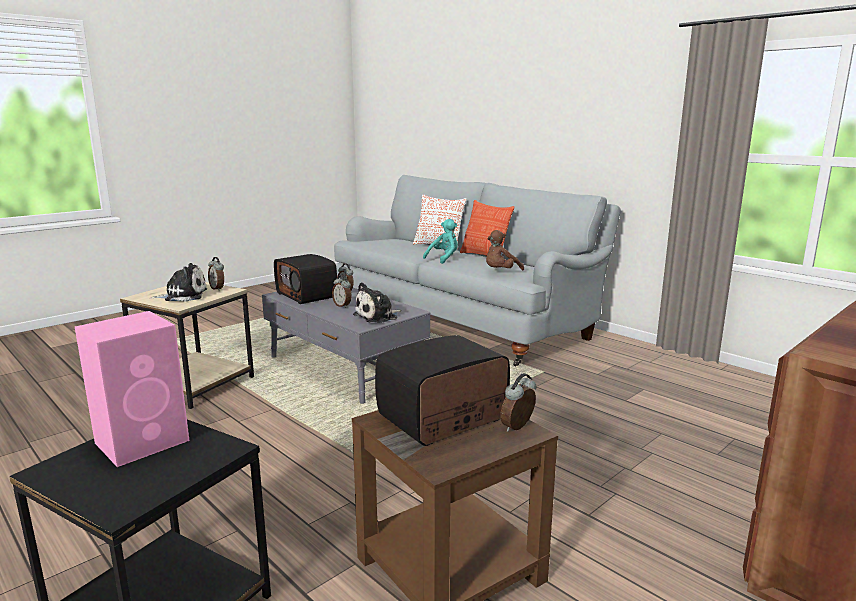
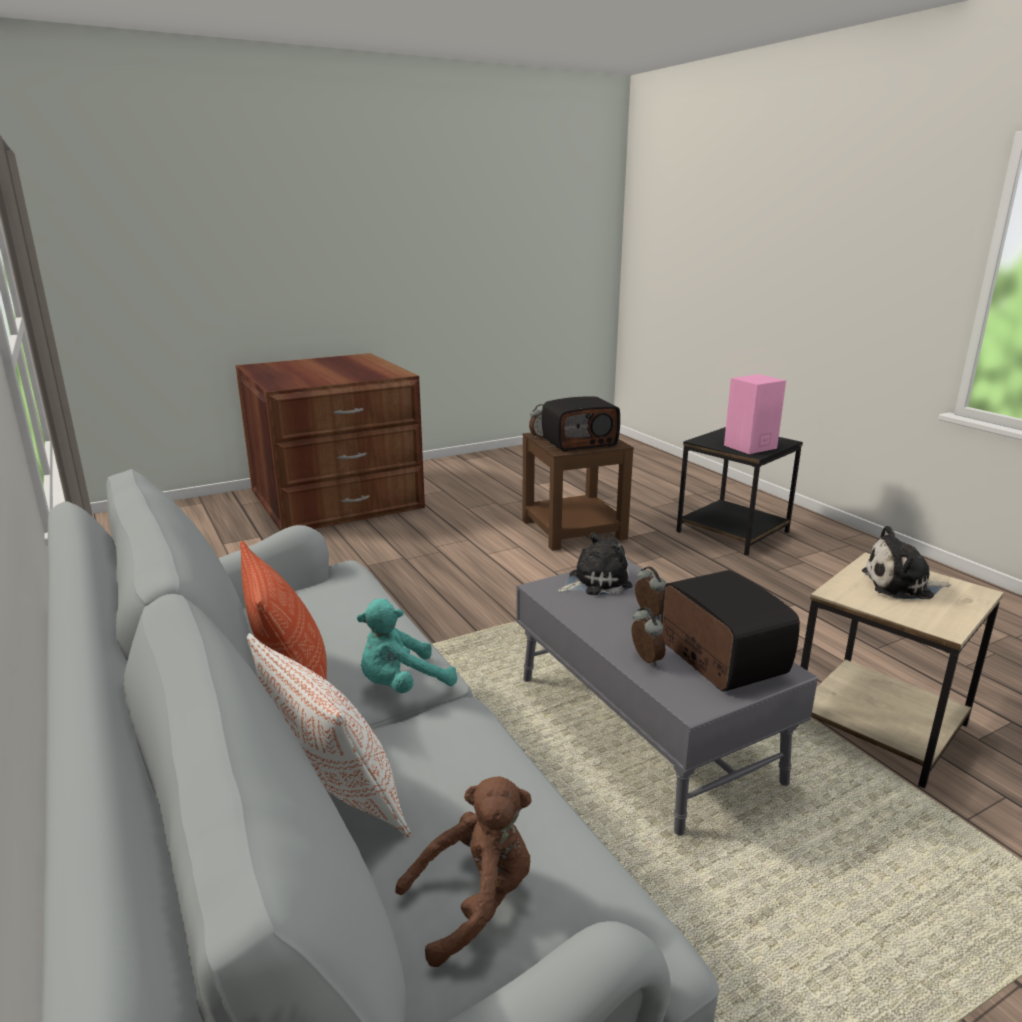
camera: 165 degrees left, 5 degrees up
(218, 289) = (863, 599): alarm clock -> none
(501, 272) = (351, 600): brown plush toy -> brown plush toy (475, 902)

